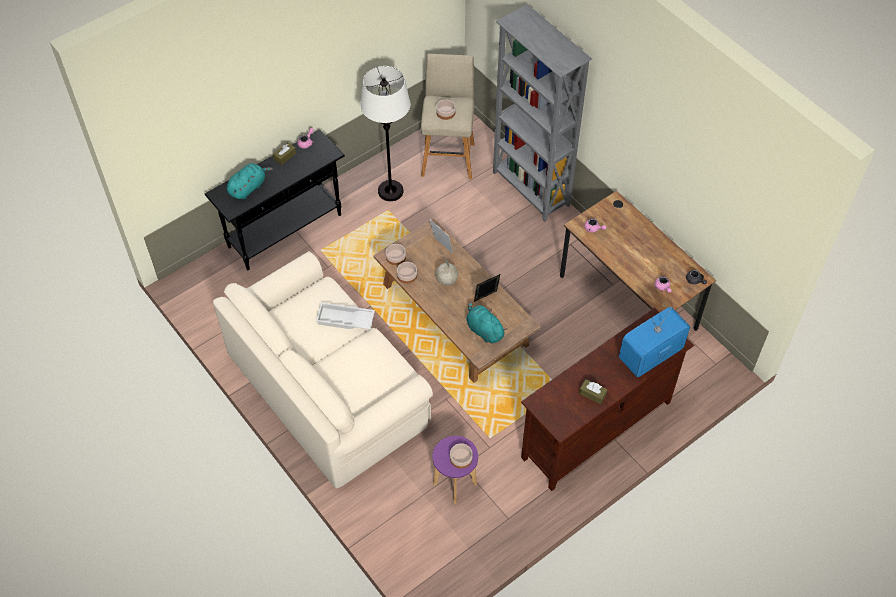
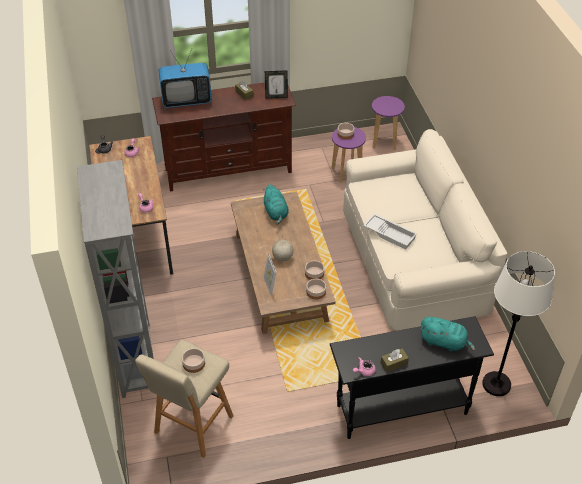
camera: 155 degrees left, 10 degrees down
(248, 187) = (444, 342): turquoise plush toy -> turquoise plush toy turned 135 degrees counterclockwise
(390, 191) = (273, 411): white floor lamp -> white floor lamp (496, 384)
(431, 563) = (384, 142): none -> purple stool
(486, 298) = (258, 234): picture frame -> picture frame (276, 97)

